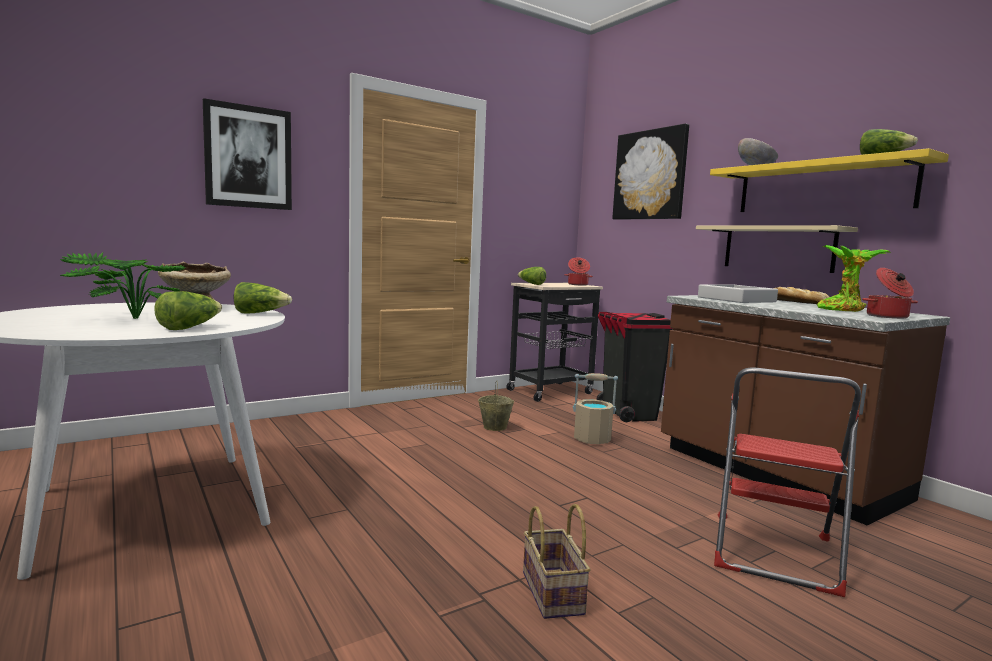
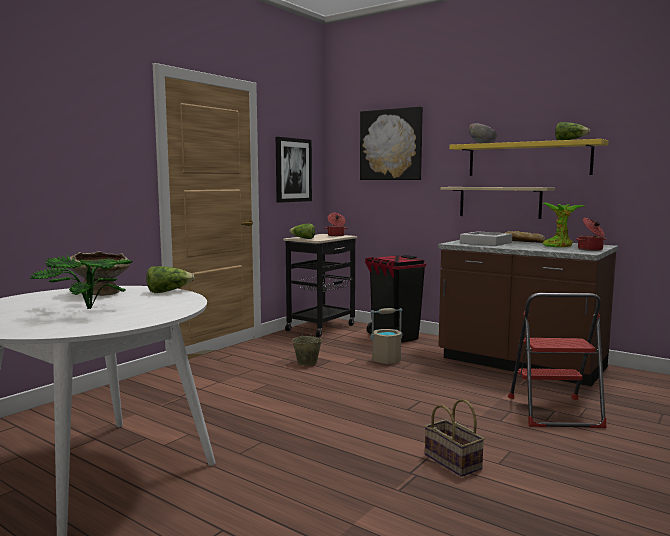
camera: 20 degrees left, 0 degrees up
(189, 327) = (159, 311): lettuce -> none
(248, 157) = (76, 145): picture -> picture (293, 170)

